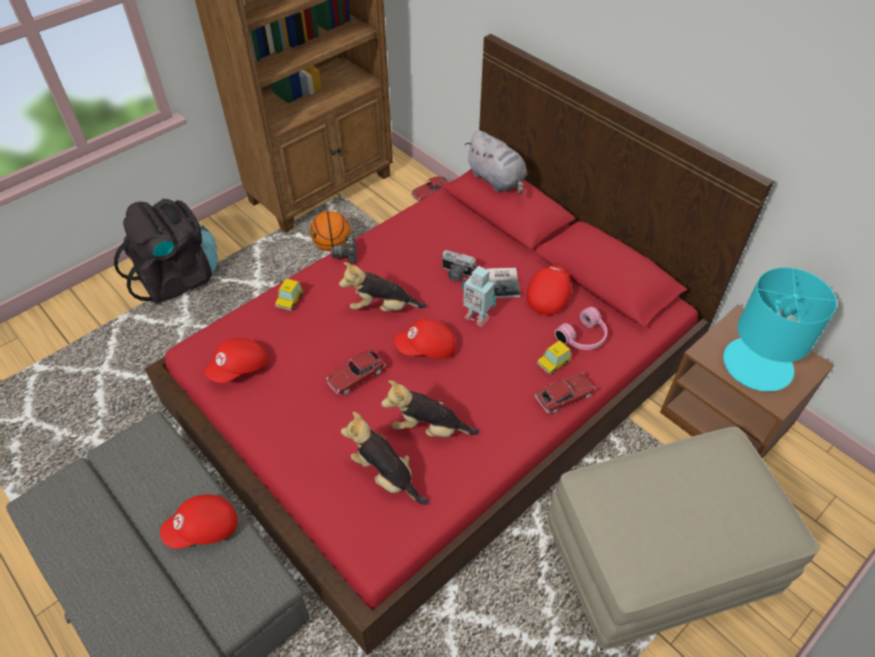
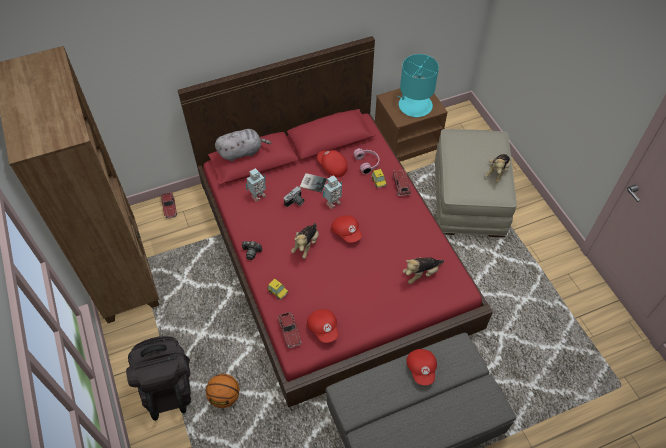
camera: 70 degrees left, 5 degrees up
(332, 246) = (189, 279): basketball -> basketball (225, 396)
(356, 376) = (352, 271): toy car -> toy car (289, 331)
(427, 349) = (347, 232): red cap -> red cap turned 45 degrees counterclockwise
(428, 428) = (399, 247): plush toy -> plush toy (497, 172)
(446, 232) = (257, 196): none -> toy robot

